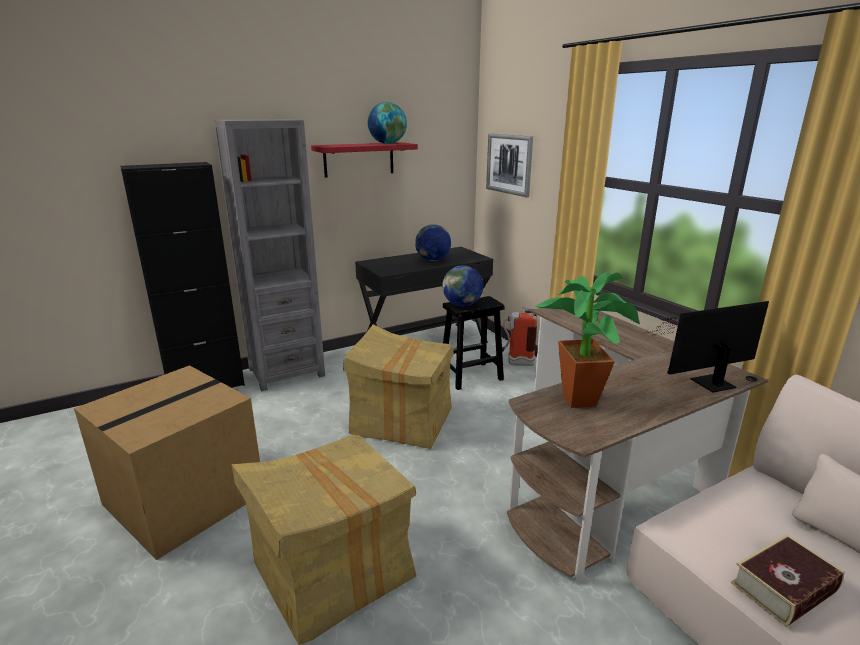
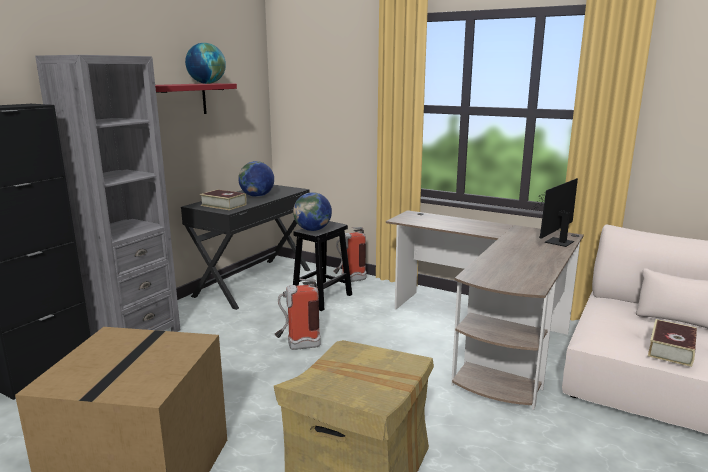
camera: 30 degrees left, 5 degrees down
(390, 265) = (223, 205): none -> book
(401, 421) = (297, 346): cardboard box -> fire extinguisher
(509, 164) = (312, 101): picture -> none
(580, 397) = (497, 266): potted plant -> none

